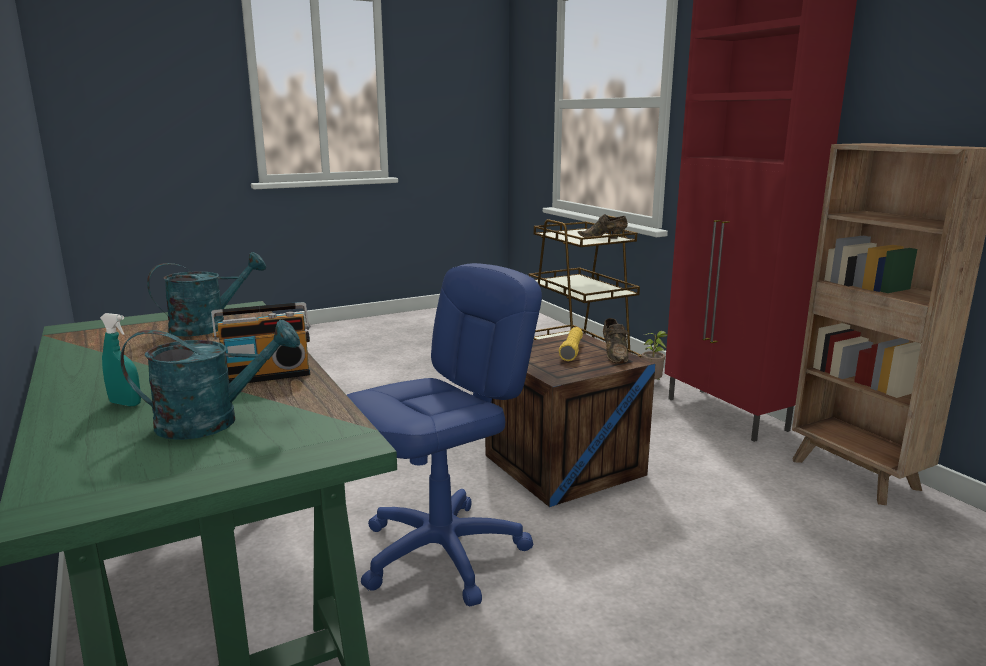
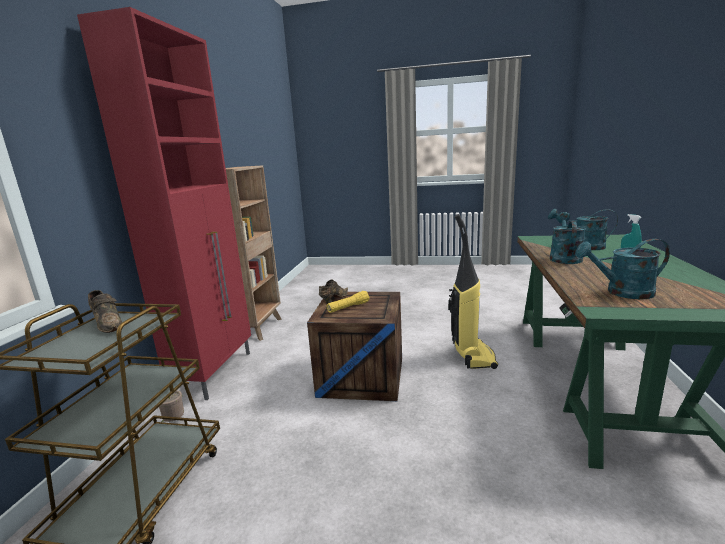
camera: 140 degrees left, 0 degrees up
(267, 375) = (564, 258): radio -> turquoise watering can
(443, 552) = (472, 356): blue office chair -> vacuum cleaner

